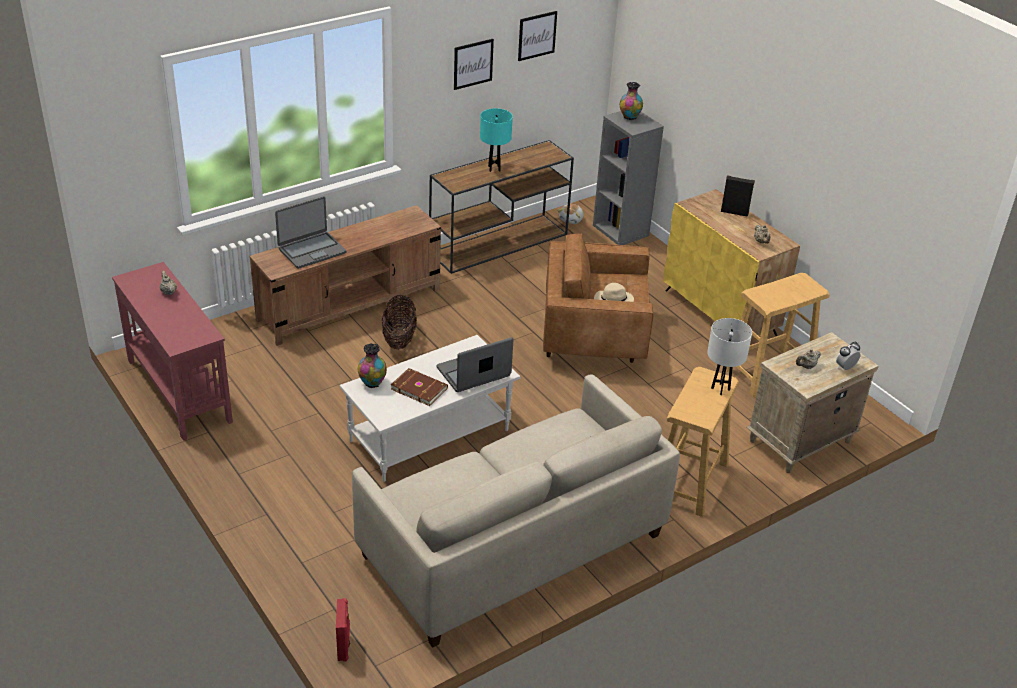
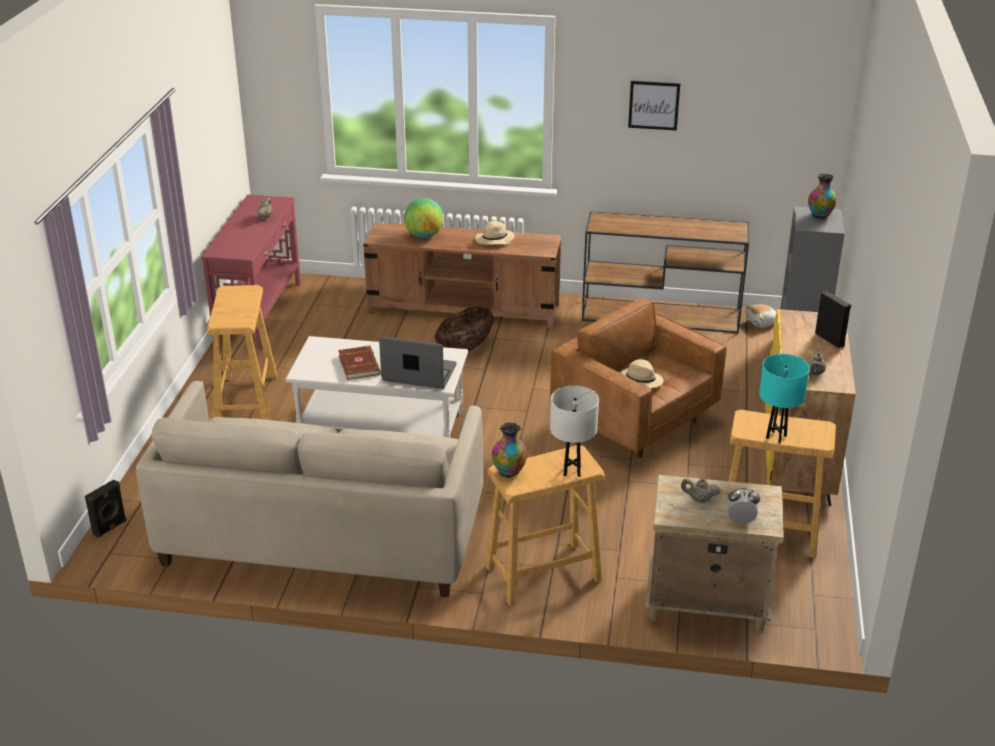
camera: 45 degrees right, 5 degrees down
(286, 472) = (246, 398): none -> beige stool
(311, 250) = (424, 235): laptop -> globe
(344, 646) = (110, 528): red speaker -> black speaker
(372, 382) = (333, 345): vase -> vase (509, 471)
(373, 231) = (494, 240): none -> beige hat
(494, 168) = (656, 226): turquoise table lamp -> turquoise table lamp (776, 437)
(537, 35) = (740, 95): picture -> none

